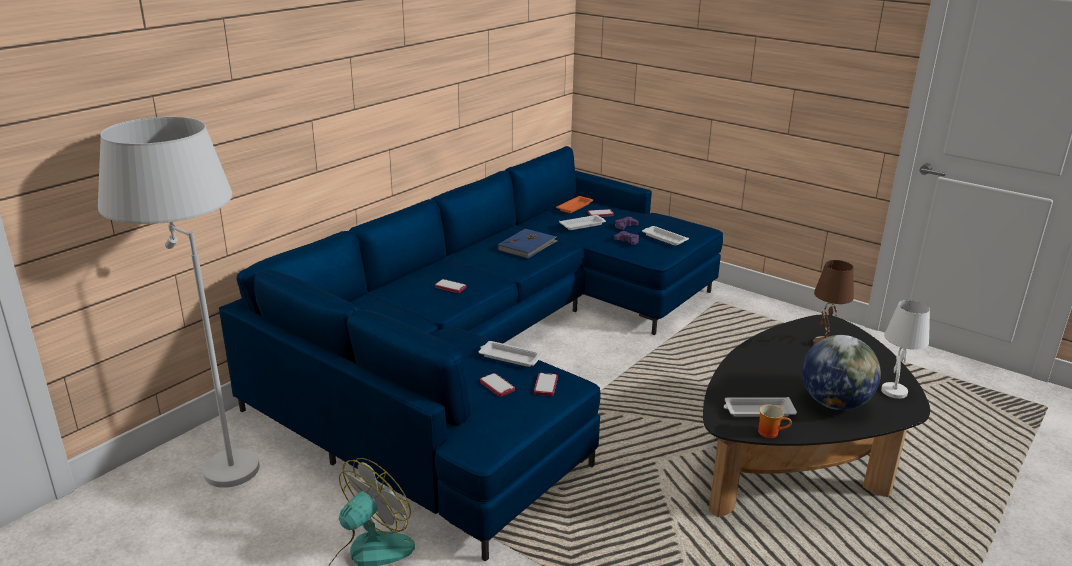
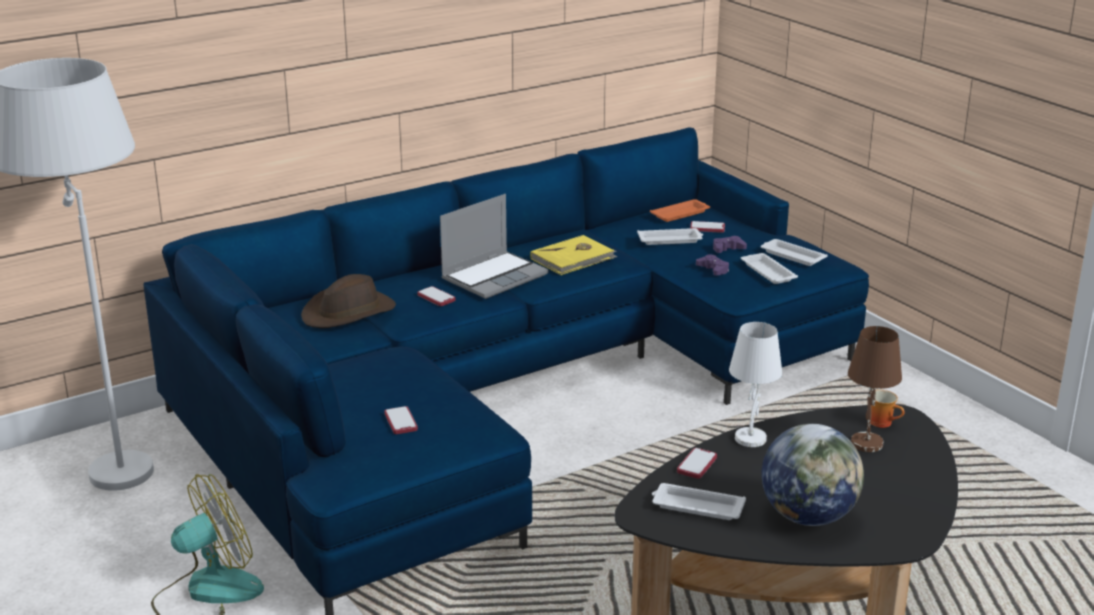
camera: 20 degrees right, 0 degrees up
(392, 308) = (349, 313): none -> brown hat
(481, 266) = (494, 276): none -> laptop
(509, 357) = (441, 392): white tray -> white tray (792, 256)
(527, 246) = (573, 259): blue book -> yellow book
(545, 385) = (458, 431): phone -> phone (697, 464)
(770, 432) = (690, 534): mug -> mug (883, 422)
(893, 391) = (906, 517): white table lamp -> white table lamp (750, 438)

